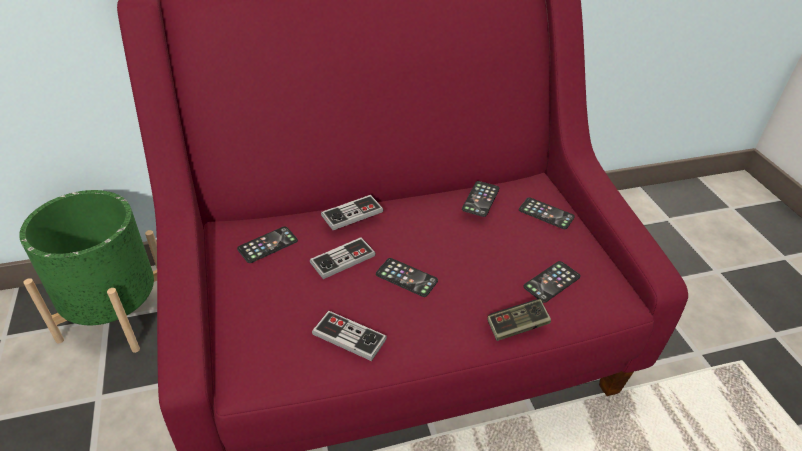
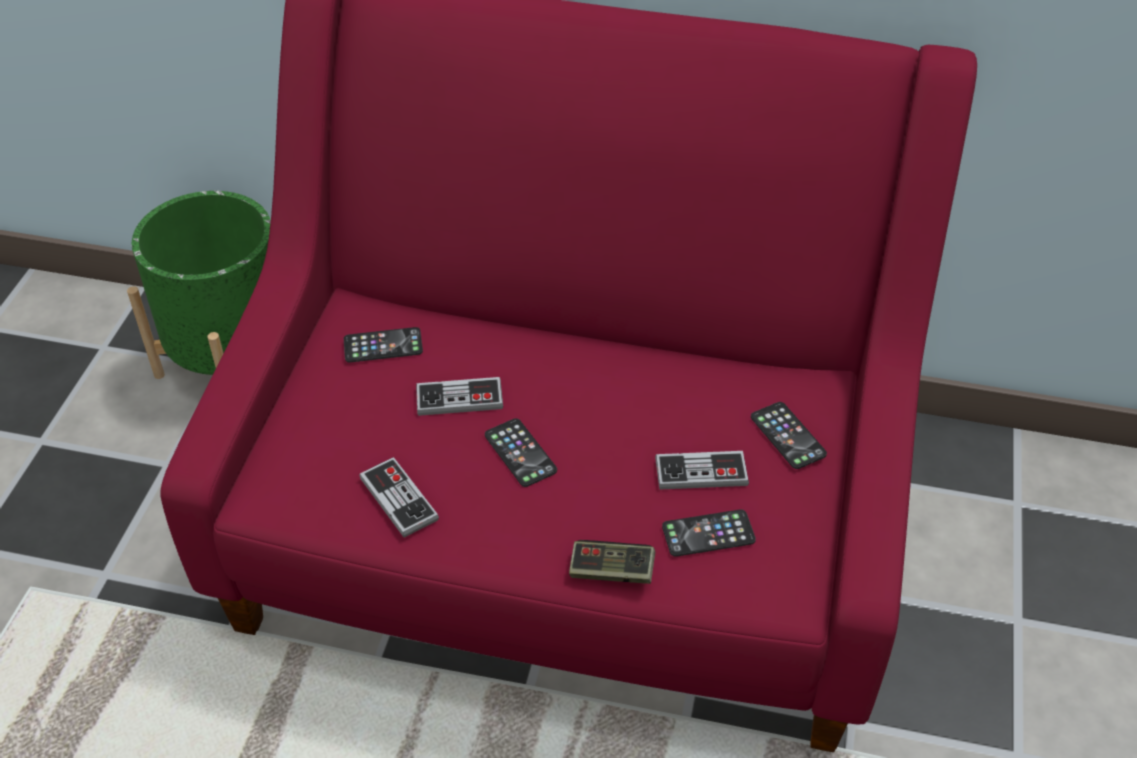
camera: 30 degrees right, 5 degrees up
(352, 214) = (507, 340): game controller -> game controller (701, 472)
(480, 199) = (699, 380): phone -> none

